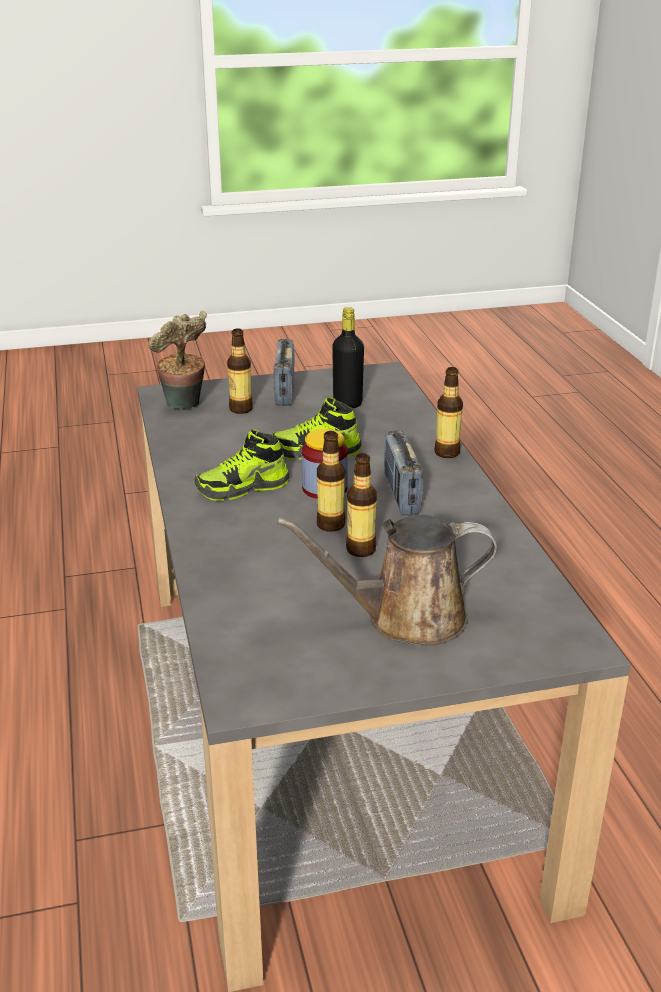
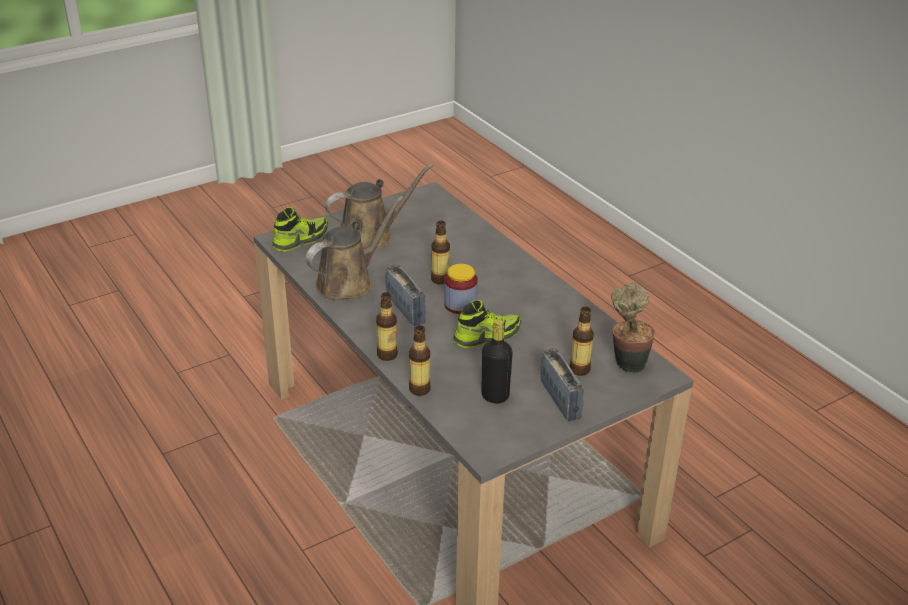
camera: 160 degrees right, 5 degrees up
(243, 488) = (514, 295): shoe -> shoe (300, 239)
(361, 550) = (413, 267): bottle -> bottle (419, 389)
(469, 545) = (349, 282): none -> brown watering can

